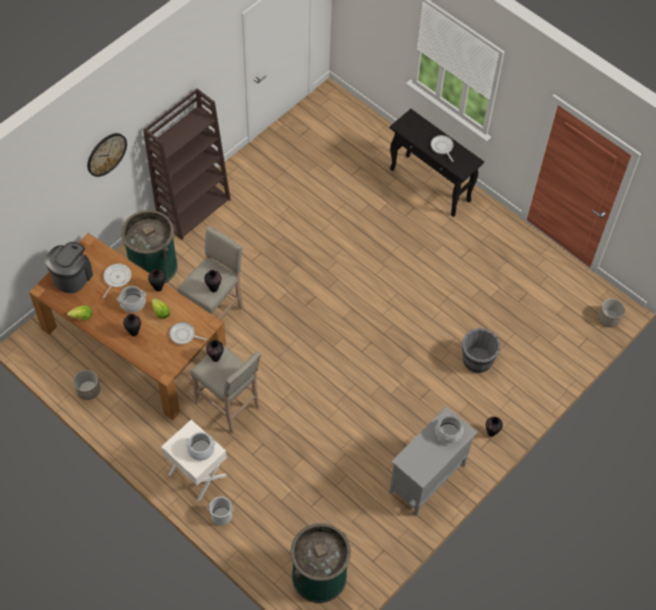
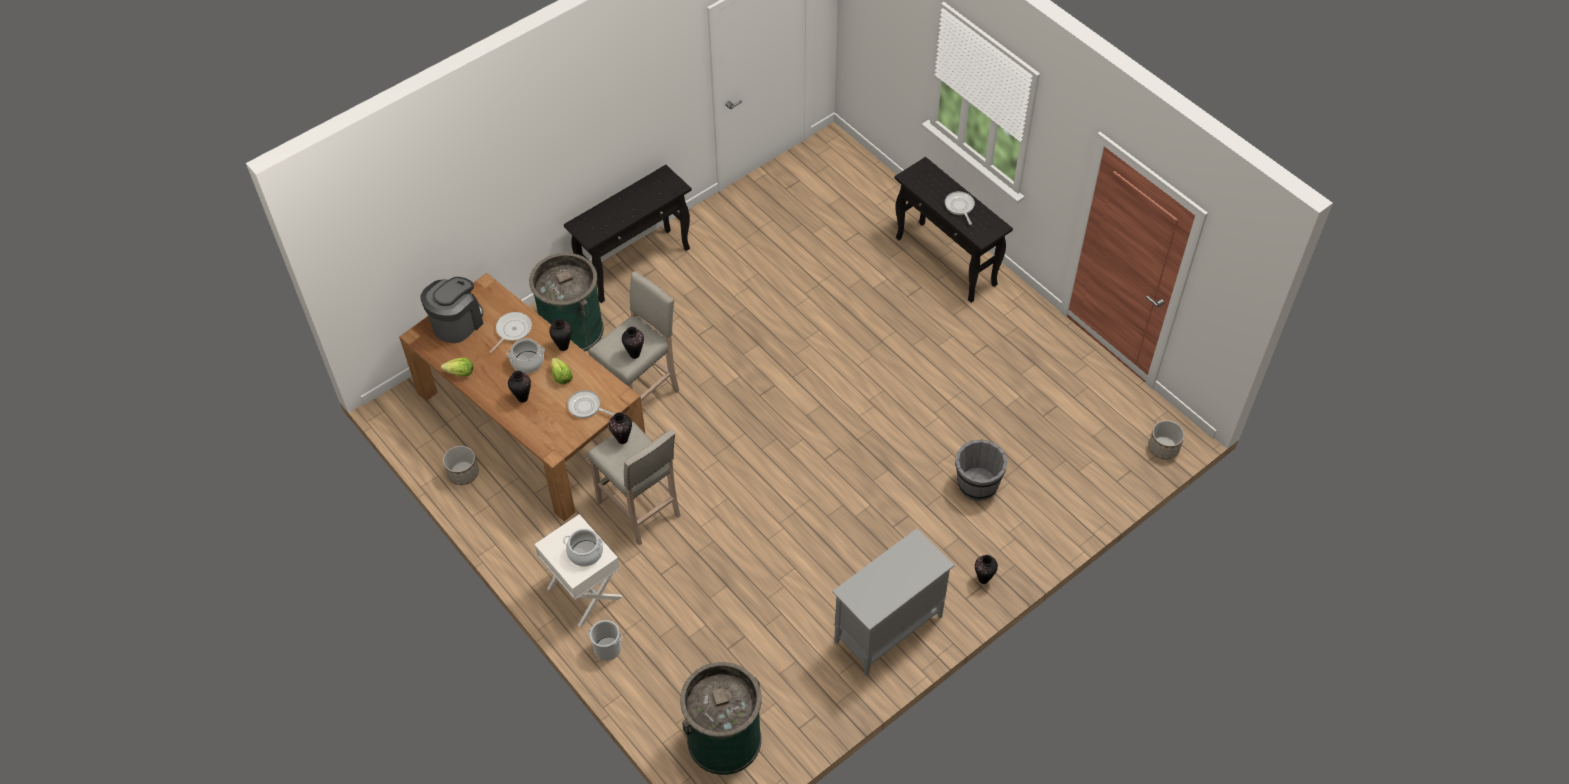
camera: 10 degrees right, 5 degrees down
(106, 154) = (513, 168): wall clock -> none
(194, 208) = (635, 265): brown bookcase -> black console table
(448, 433) = (914, 562): cooking pot -> none

